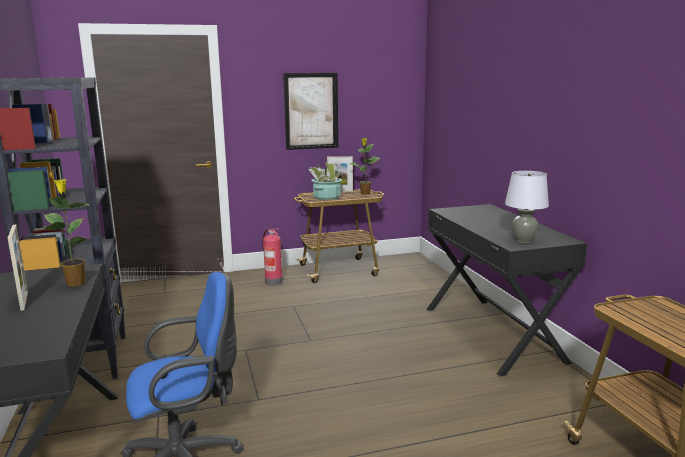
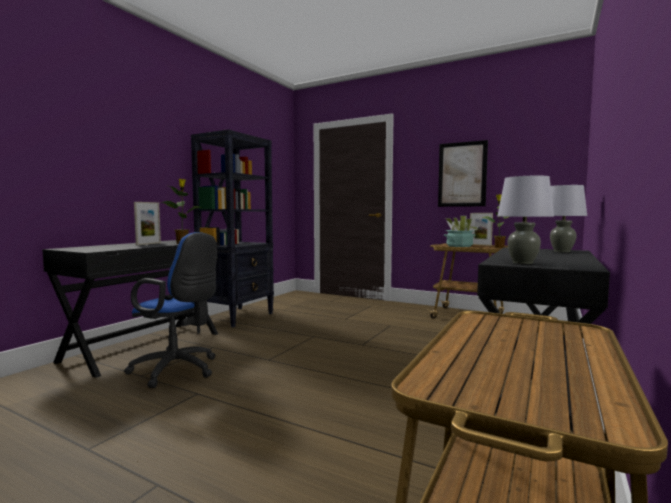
camera: 45 degrees right, 10 degrees down
(273, 282) = (404, 311): fire extinguisher -> none
(484, 210) = (561, 251): none -> grey table lamp

